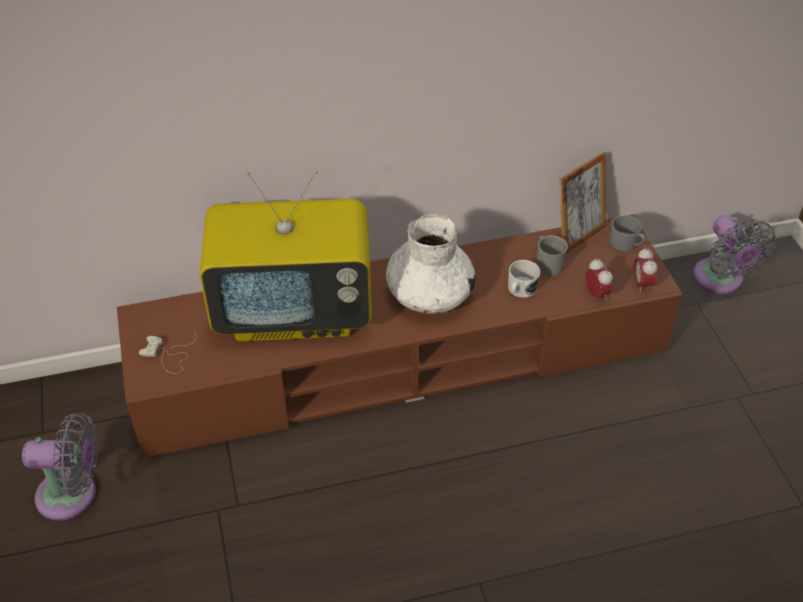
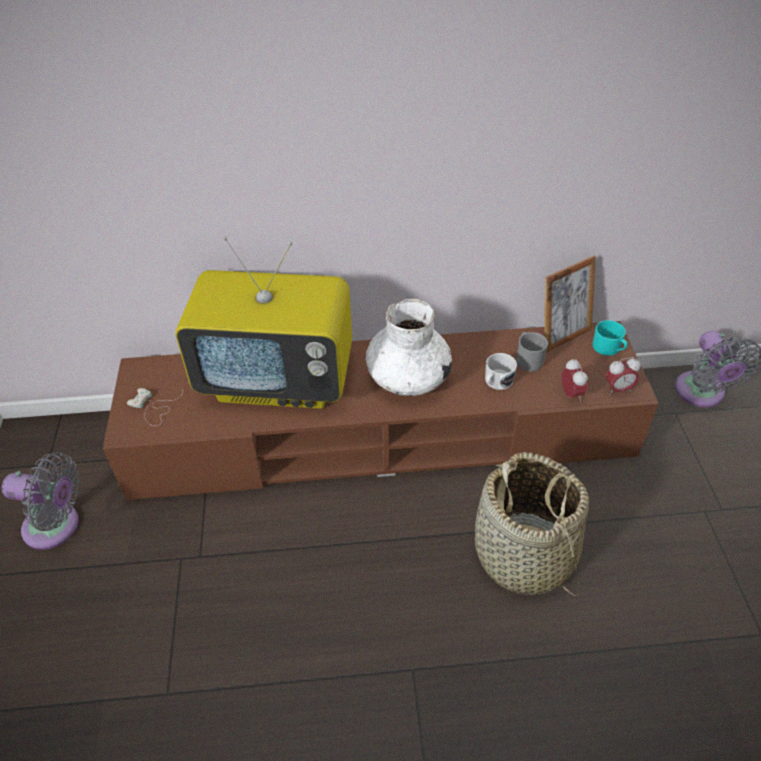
camera: 10 degrees right, 0 degrees up
(569, 462) = (524, 556): none -> basket
(626, 244) = (609, 348): grey mug -> turquoise mug
(641, 284) = (618, 389): alarm clock -> alarm clock turned 105 degrees counterclockwise

